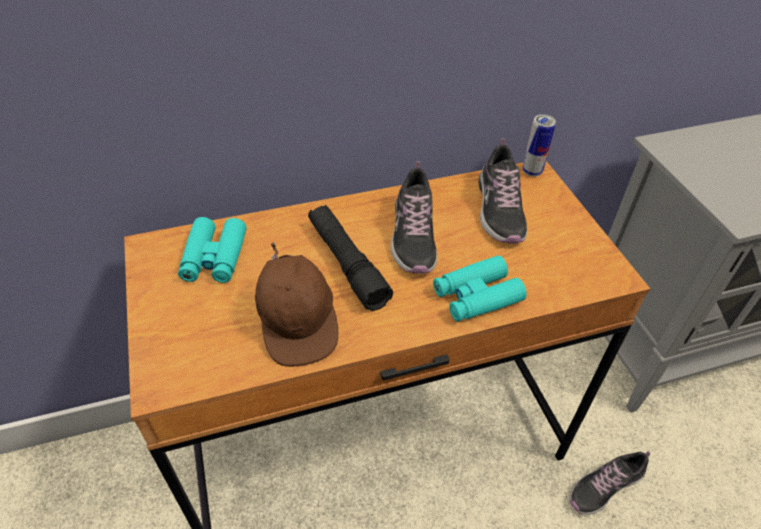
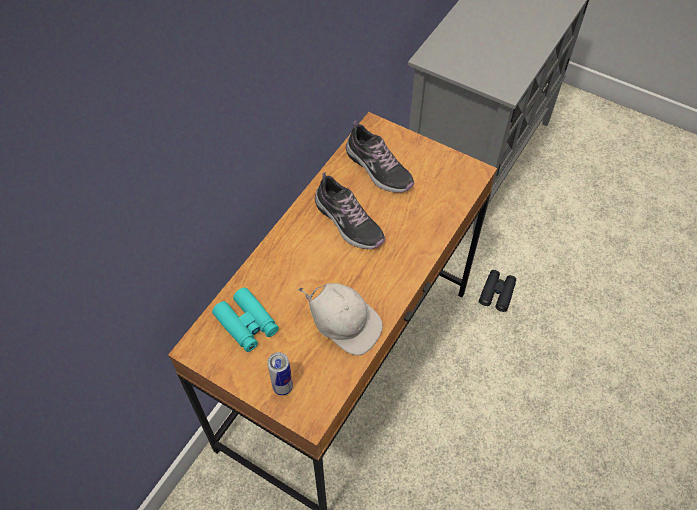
camera: 40 degrees left, 10 degrees up
(298, 323) = (344, 325): brown cap -> white cap
(347, 263) = (330, 268): black flashlight -> none
(476, 296) = (419, 236): turquoise binoculars -> none
(532, 171) = (371, 127): can -> can (282, 387)
(604, 486) = (497, 293): shoe -> black binoculars

